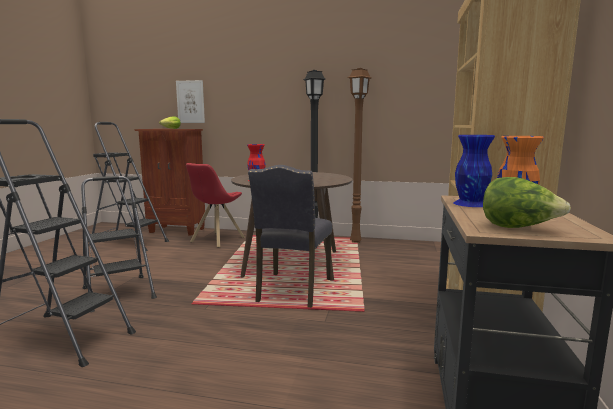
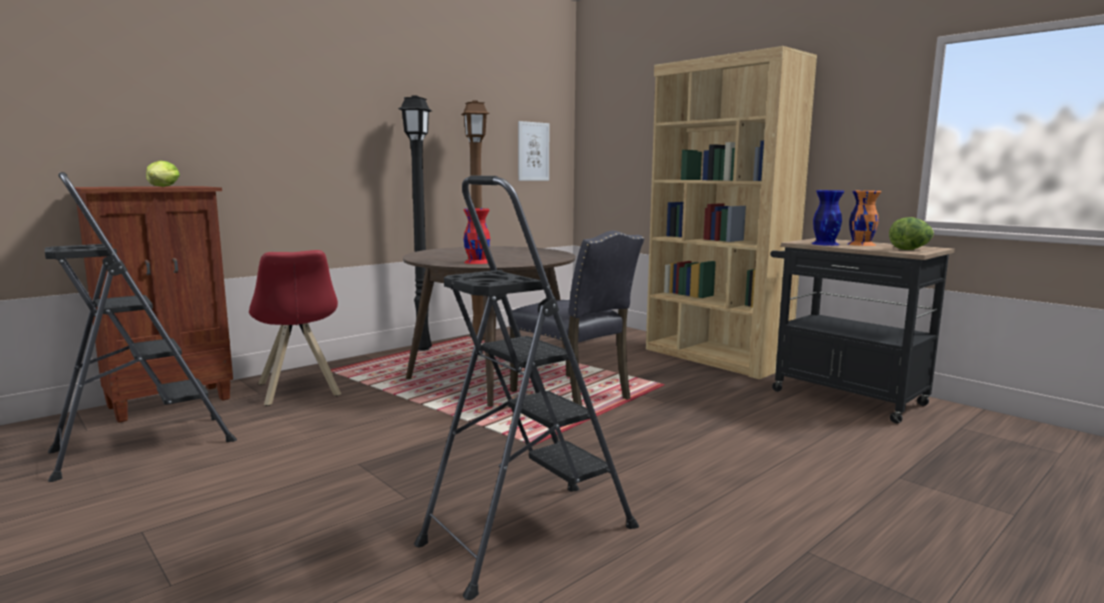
camera: 55 degrees left, 0 degrees up
(118, 291) = (404, 481): black step ladder -> none
(190, 101) = (164, 130): picture -> picture (533, 151)

